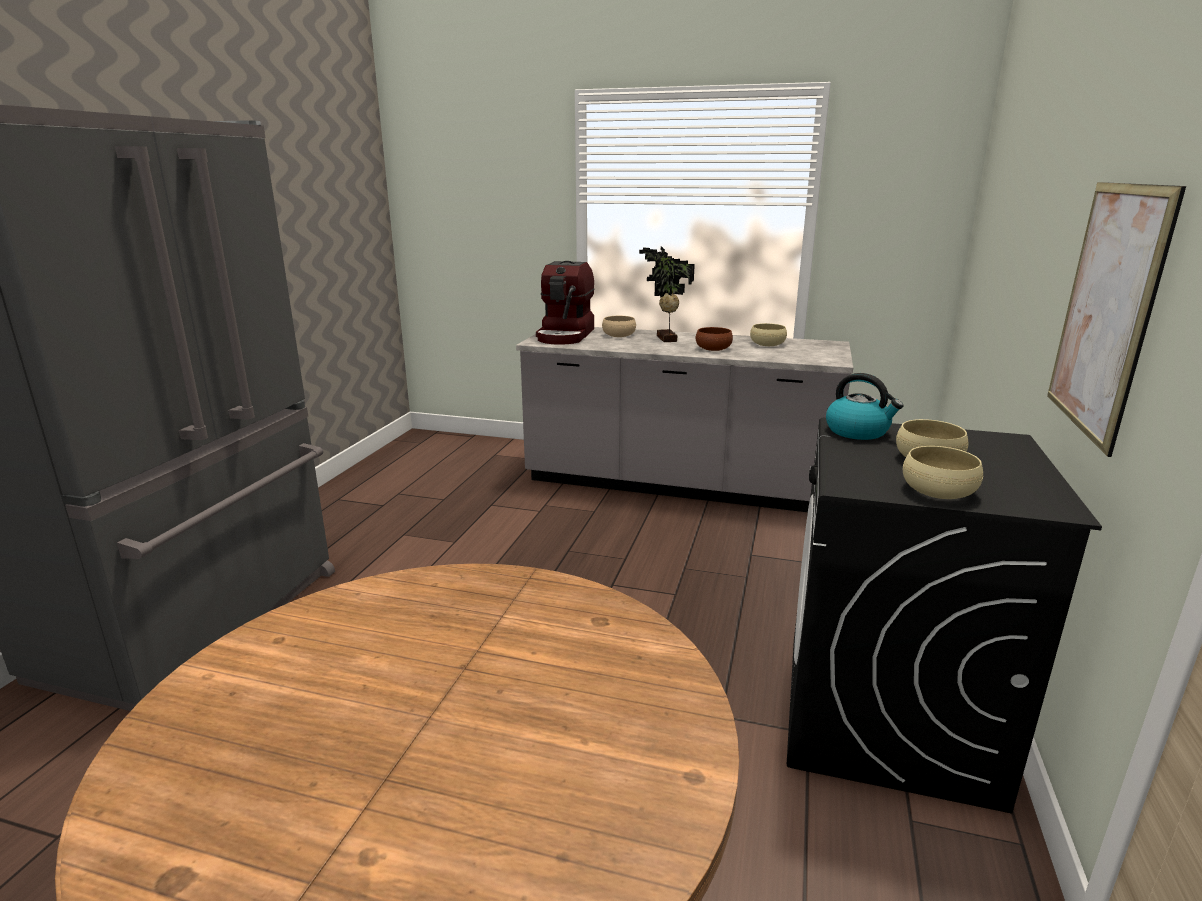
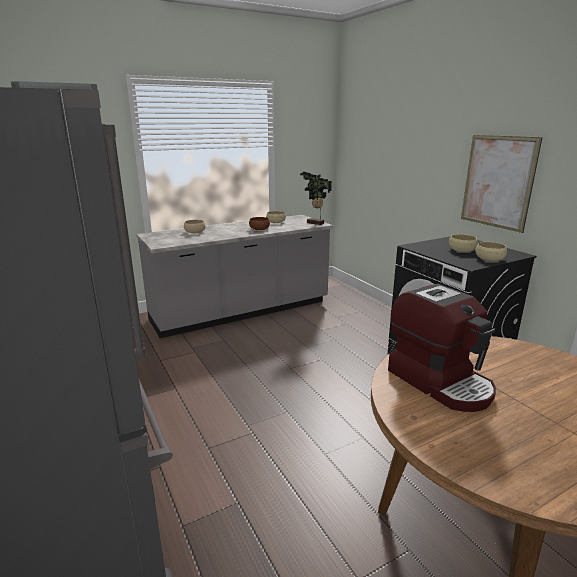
camera: 45 degrees left, 0 degrees up
(566, 335) = (166, 238): coffee machine -> coffee machine (440, 381)
(665, 339) = (224, 229): potted plant -> potted plant (315, 223)
(858, 431) = (421, 247): kettle -> none

